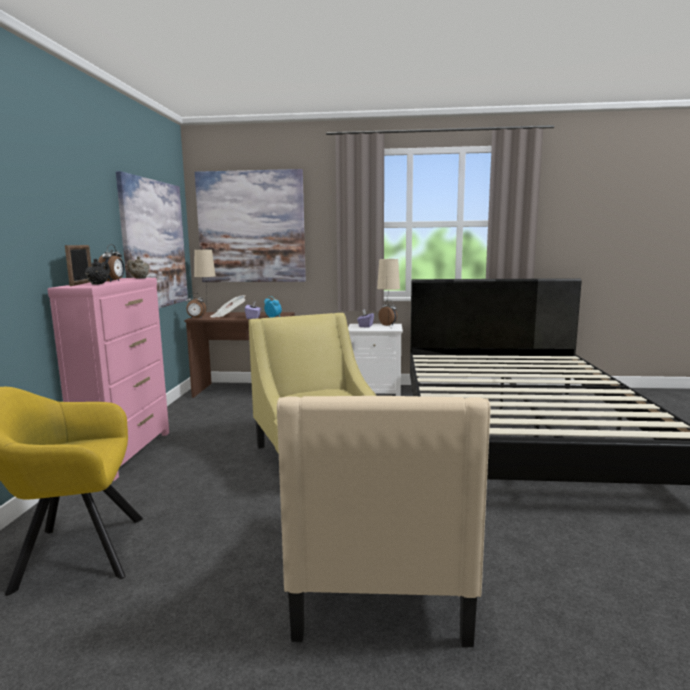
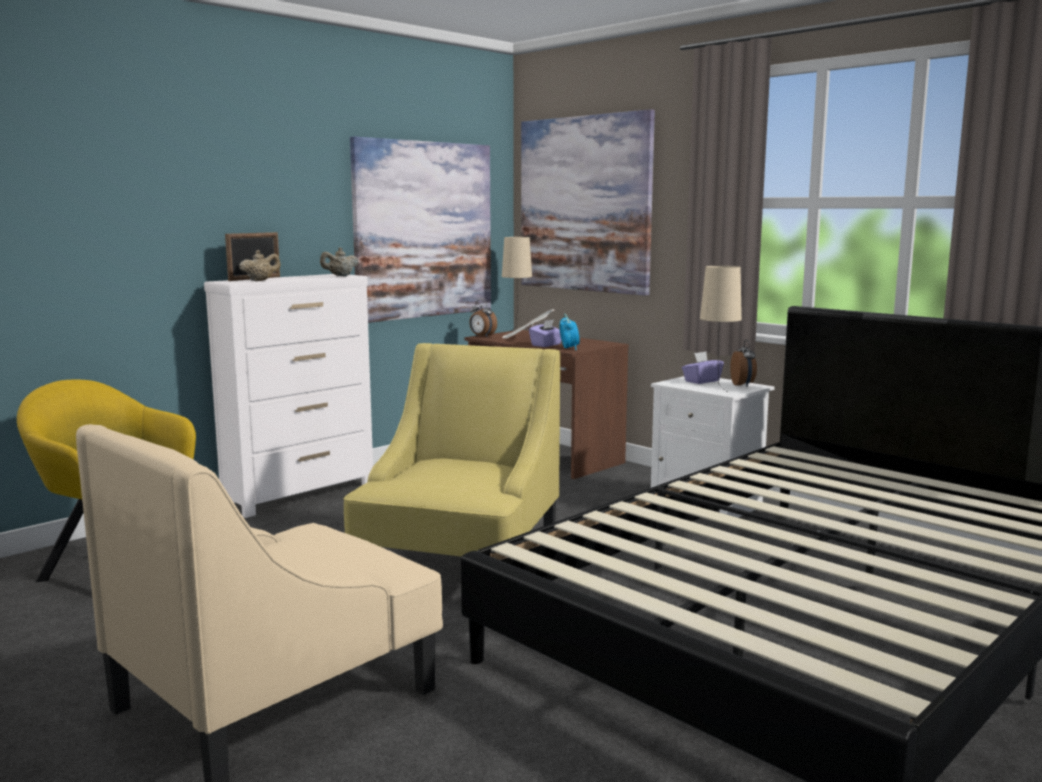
camera: 40 degrees right, 0 degrees up
(99, 284) = (260, 280): black teapot -> beige teapot
(113, 281) = (296, 278): alarm clock -> none
(127, 453) = (301, 494): pink dresser -> white dresser

